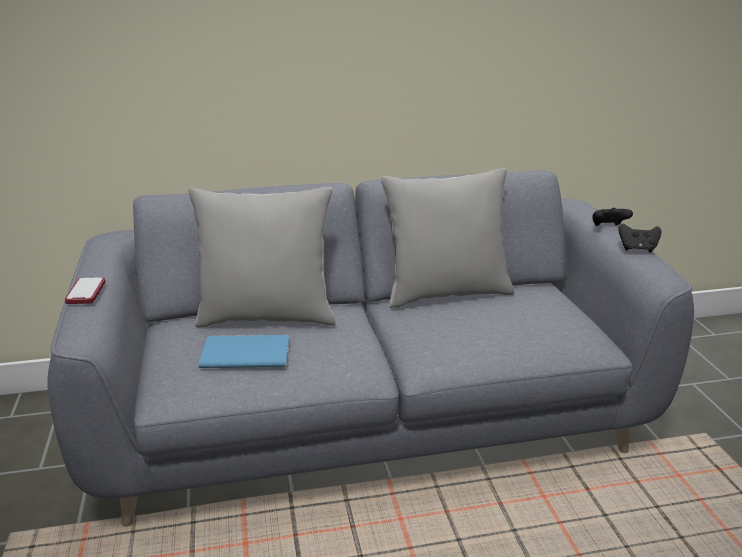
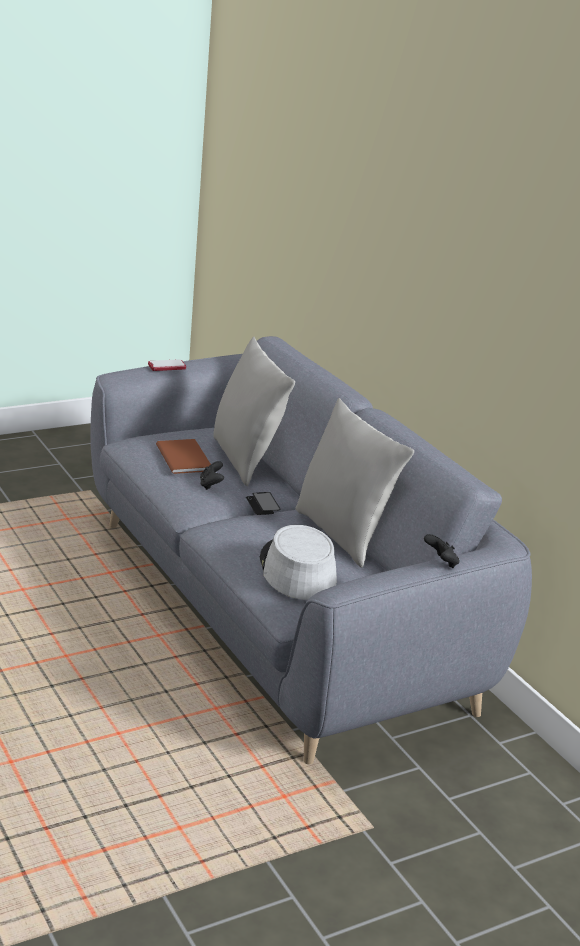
camera: 70 degrees right, 0 degrees up
(243, 352) = (185, 457): blue book -> brown book
(376, 323) = (262, 505): none -> phone
(526, 324) = (296, 570): none -> grey hat
(637, 249) = (392, 576): black game controller -> black game controller (211, 485)

